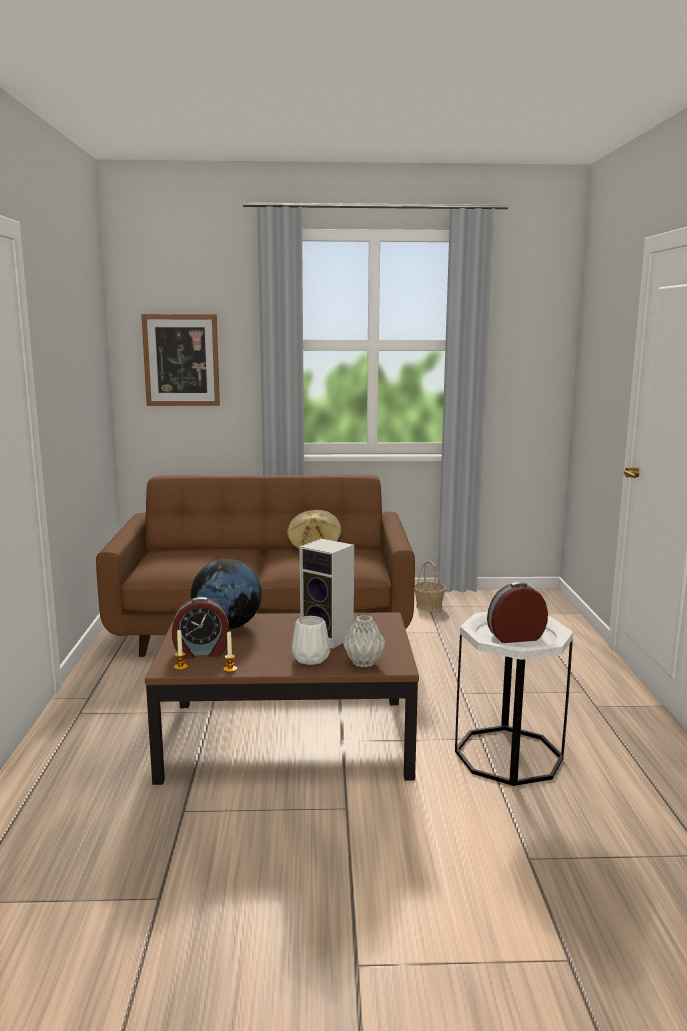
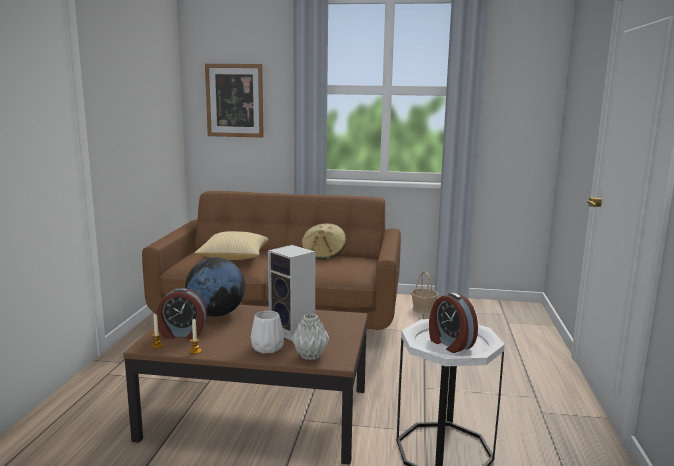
camera: 10 degrees right, 0 degrees up
(207, 559) = (234, 258): none -> pillow
(515, 637) = (449, 344): alarm clock -> alarm clock turned 120 degrees counterclockwise

